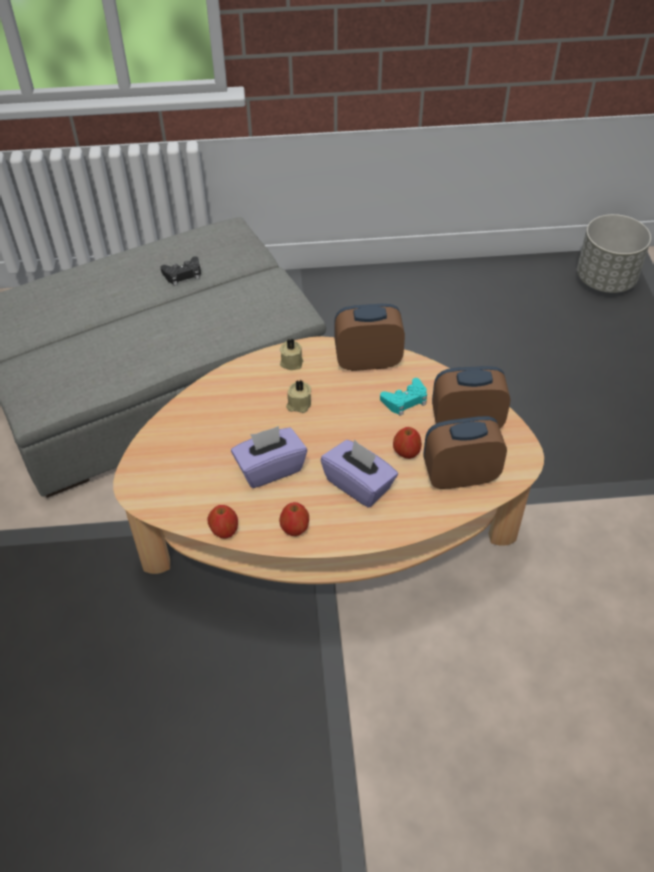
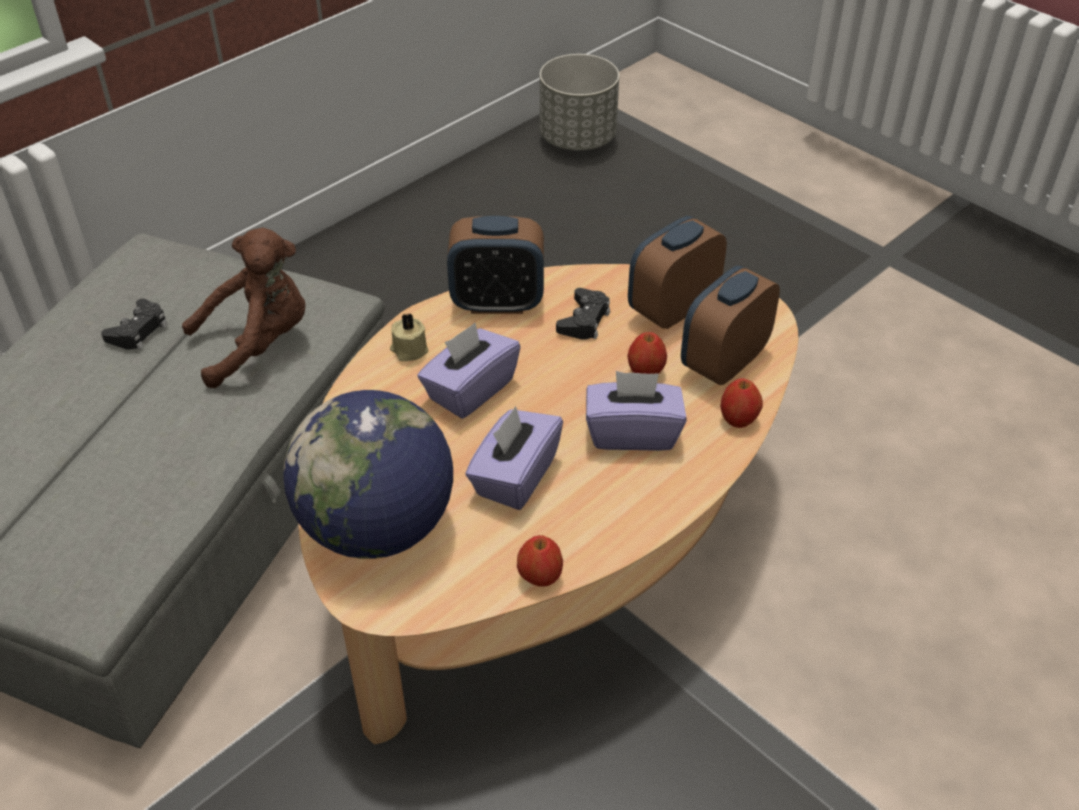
camera: 40 degrees left, 5 degrees down
(176, 451) = (377, 527): none -> globe
(232, 314) = (258, 343): none -> brown plush toy
(295, 529) = (617, 522): apple -> apple (738, 419)
(298, 404) = (470, 390): beige candle -> purple tissue box
(367, 361) = (497, 302): alarm clock -> alarm clock turned 135 degrees counterclockwise
(405, 400) = (584, 320): turquoise game controller -> black game controller

